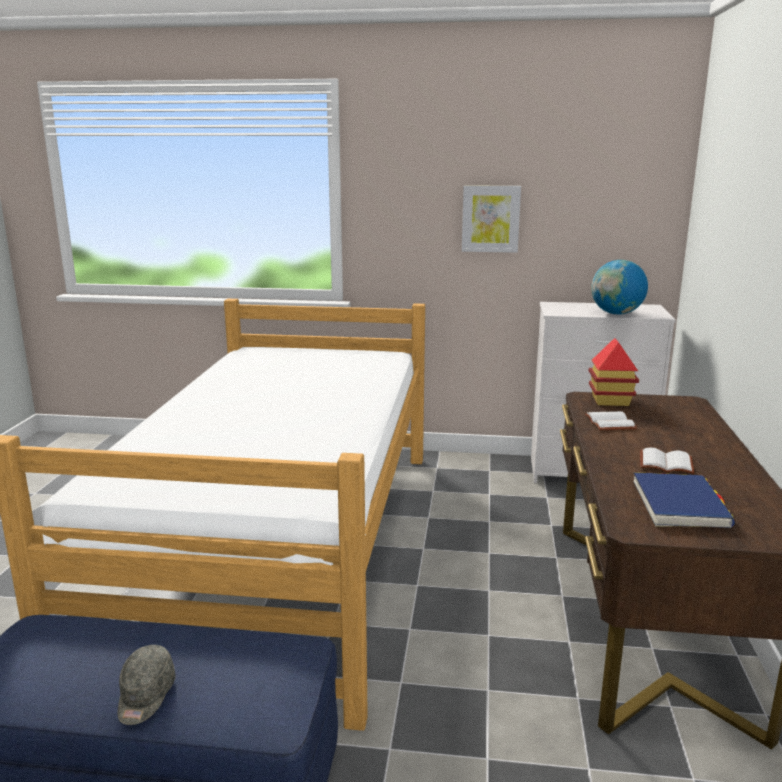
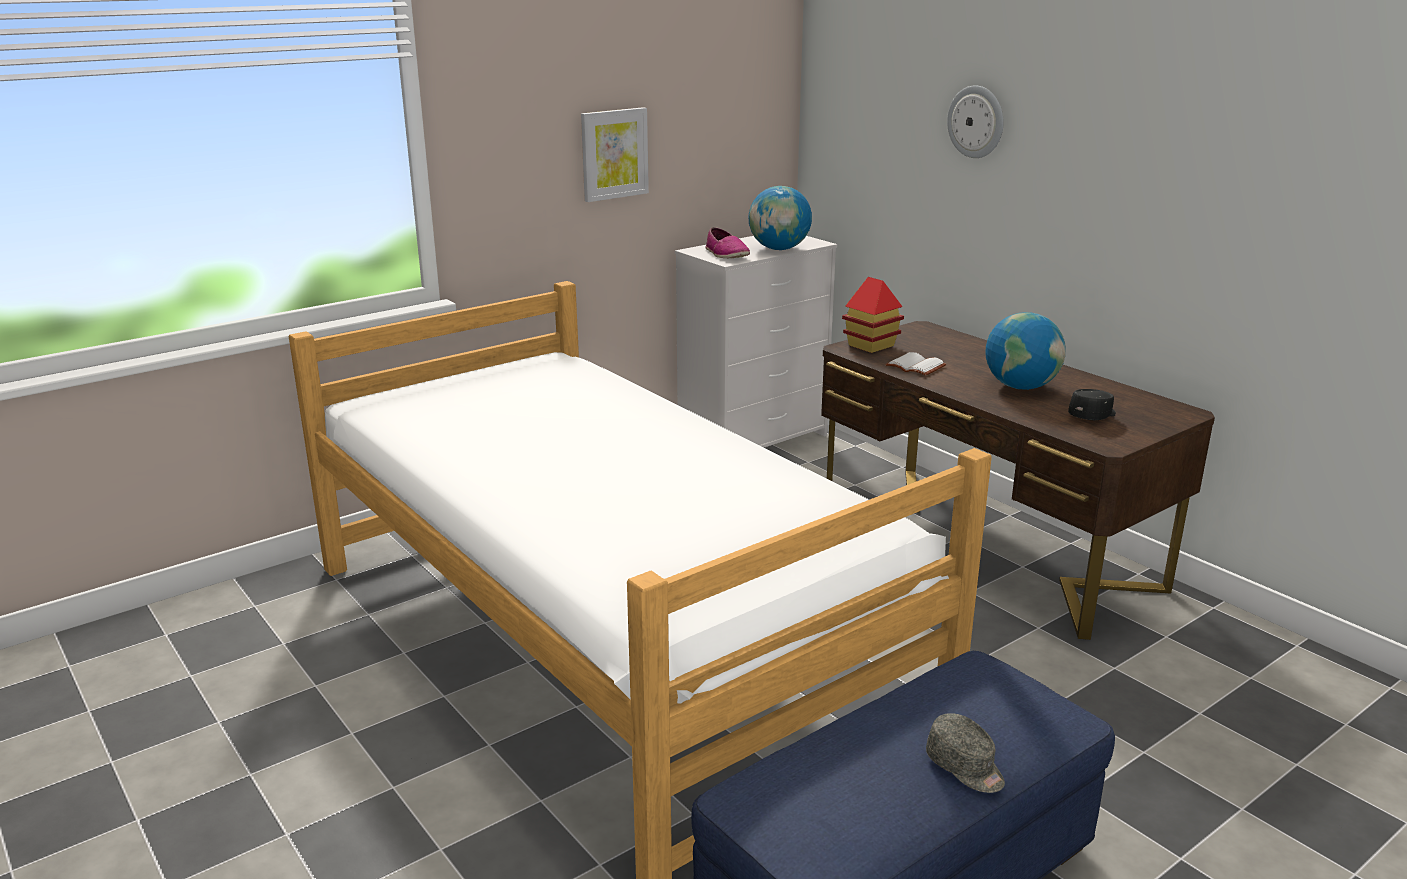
camera: 45 degrees left, 5 degrees up
(566, 309) = (726, 254): none -> shoe
(666, 463) = (1020, 386): white book -> globe
(679, 505) = (1093, 416): blue book -> black cap
(756, 207) = (976, 122): none -> wall clock

